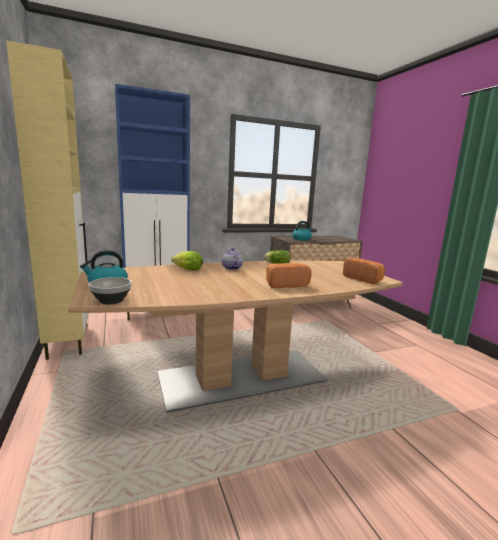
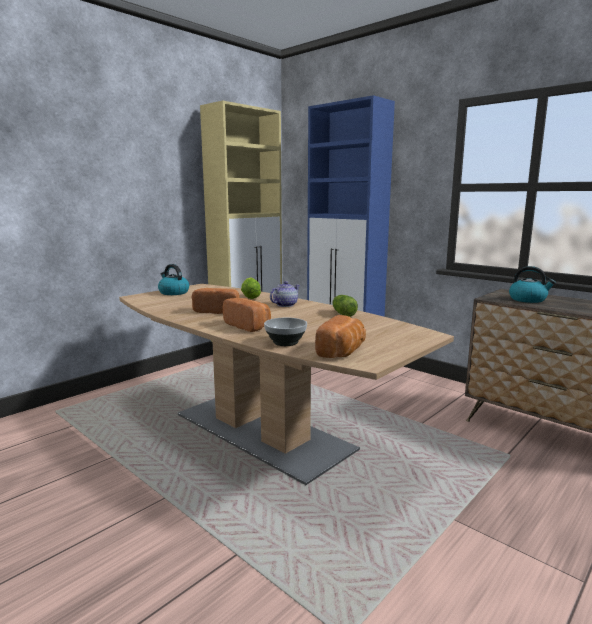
camera: 65 degrees right, 0 degrees up
(112, 300) = (139, 299): bowl -> bowl (286, 343)
(223, 284) = (218, 311): none -> bread

